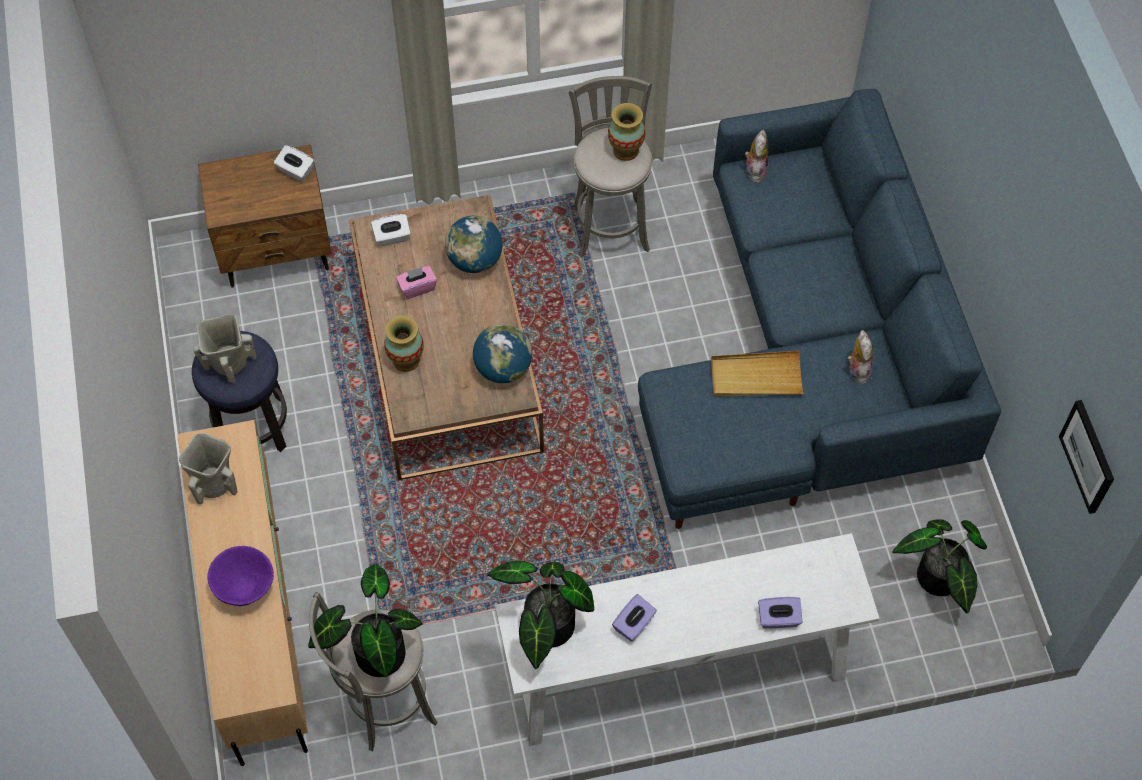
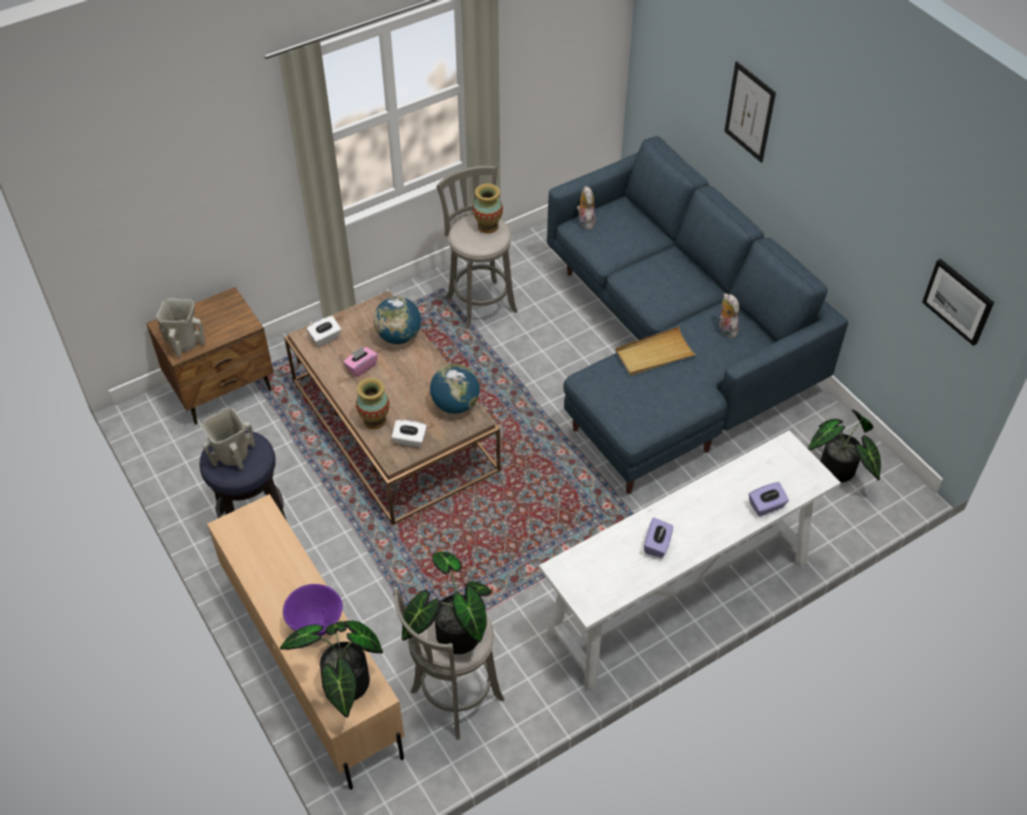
camera: 20 degrees left, 10 degrees down
(215, 482) = (255, 550): beige vase -> beige vase (185, 342)
(295, 171) = (230, 307): white tissue box -> white tissue box (410, 440)
(545, 629) = (588, 571): potted plant -> potted plant (344, 687)
(961, 118) = (749, 112): none -> picture

